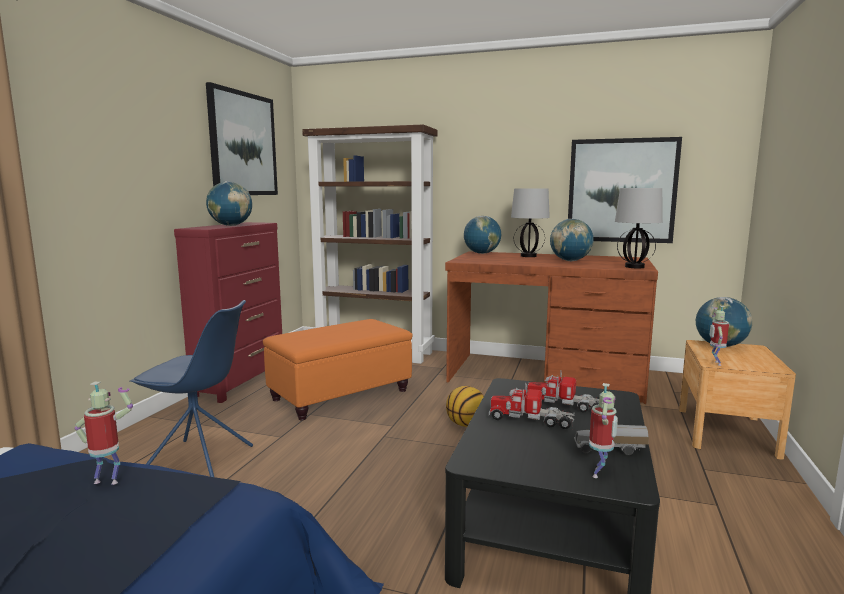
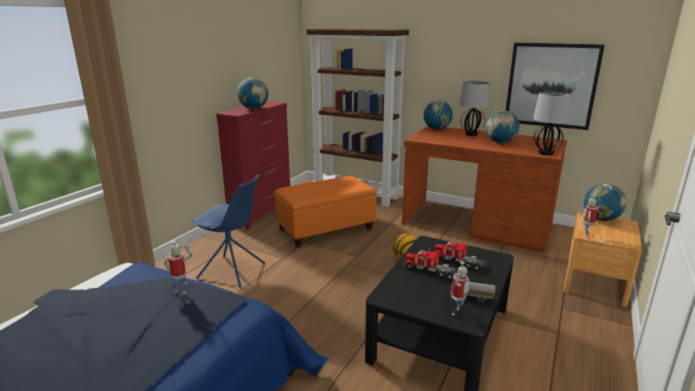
camera: 10 degrees right, 10 degrees up
(243, 144) = (263, 43): picture -> none

